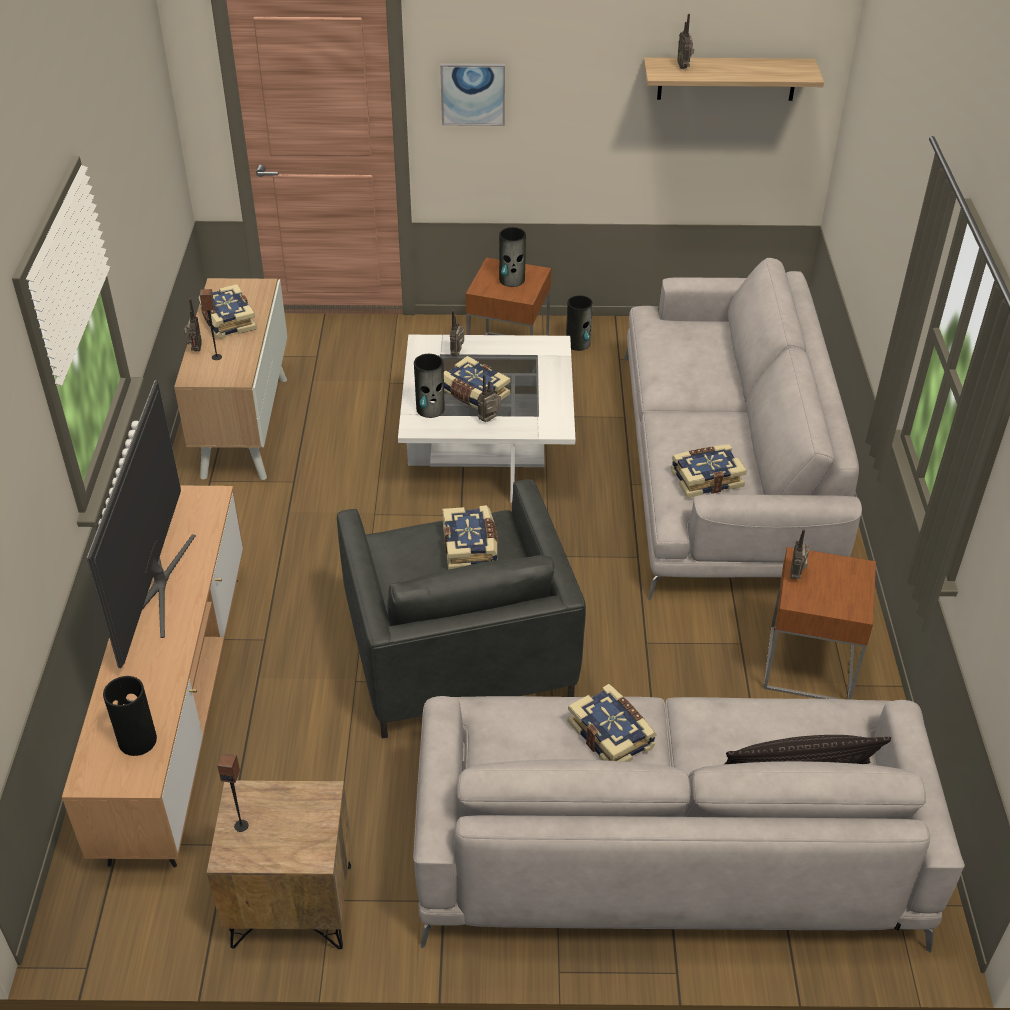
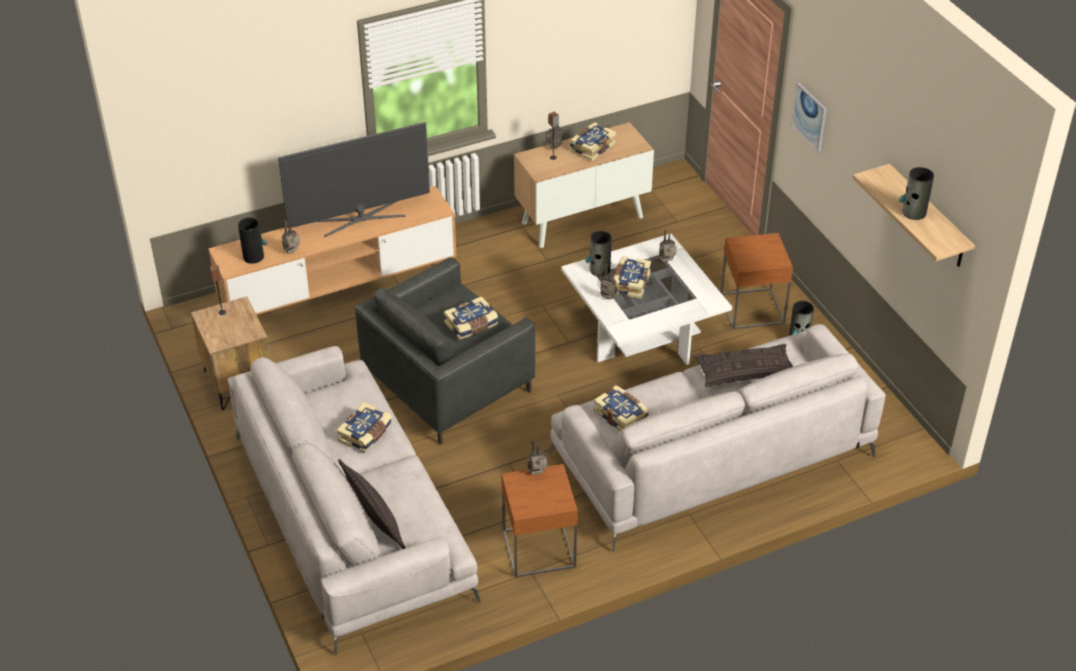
camera: 65 degrees right, 0 degrees up
(512, 280) = (760, 253): vase -> vase (913, 212)
(683, 364) = (745, 371): none -> pillow
(684, 67) = (891, 185): radio -> radio (293, 252)

